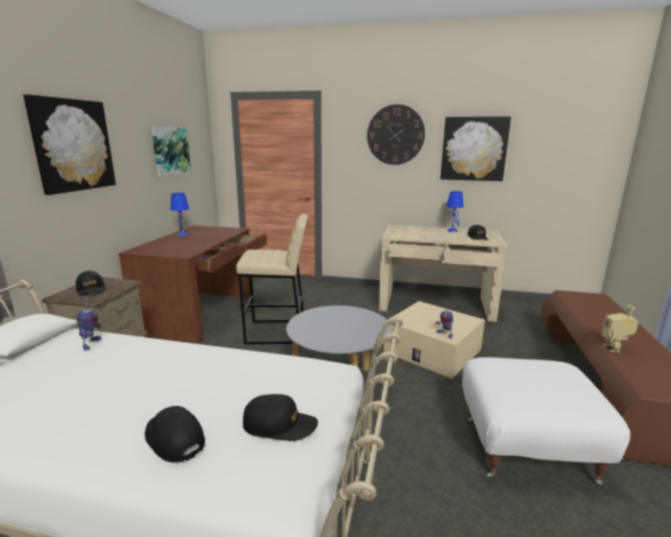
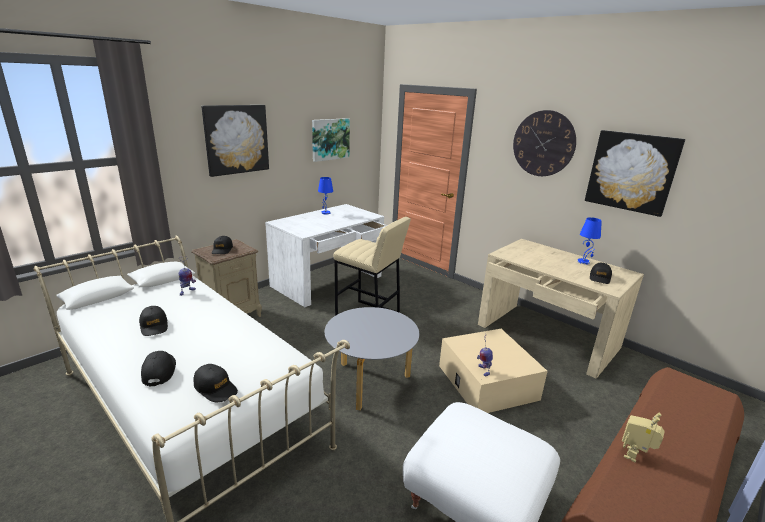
camera: 30 degrees right, 5 degrees up
(91, 393) = (154, 326): none -> black cap
(206, 313) = (332, 282): brown desk -> white desk

